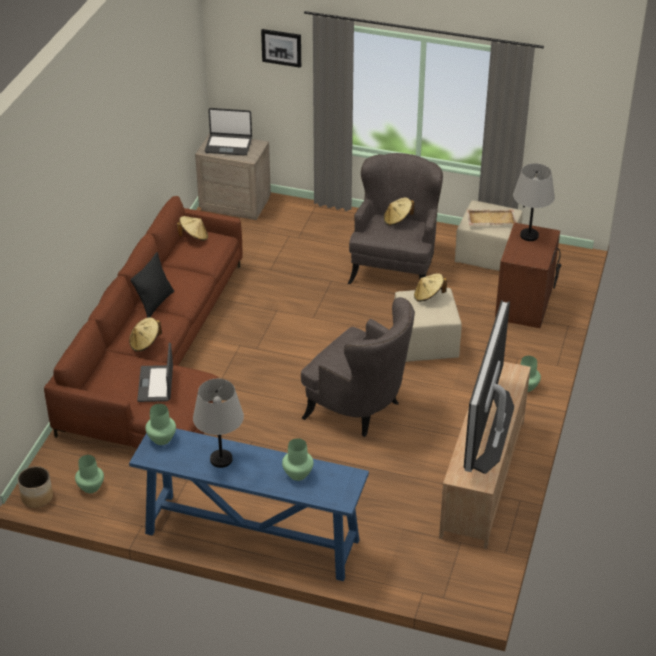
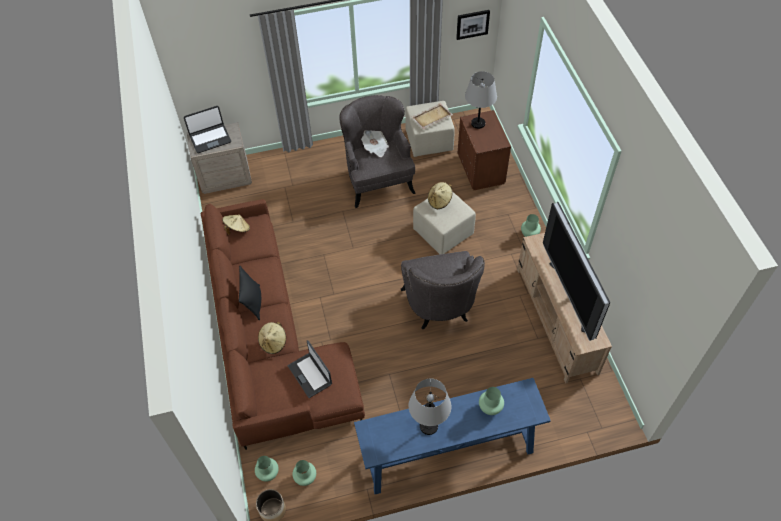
camera: 30 degrees left, 15 degrees up
(161, 439) = (372, 432): green vase -> green vase (268, 474)
(281, 47) = (231, 48): picture -> picture (472, 24)
(359, 409) = (440, 307): grey armchair -> grey armchair turned 75 degrees clockwise
(397, 220) = (375, 148): beige hat -> newspaper

